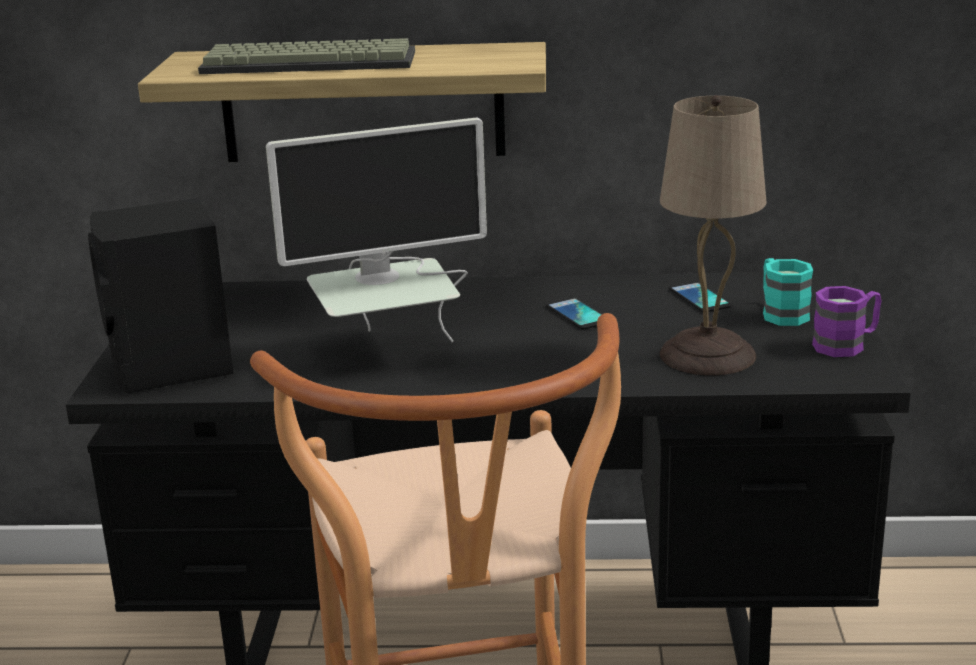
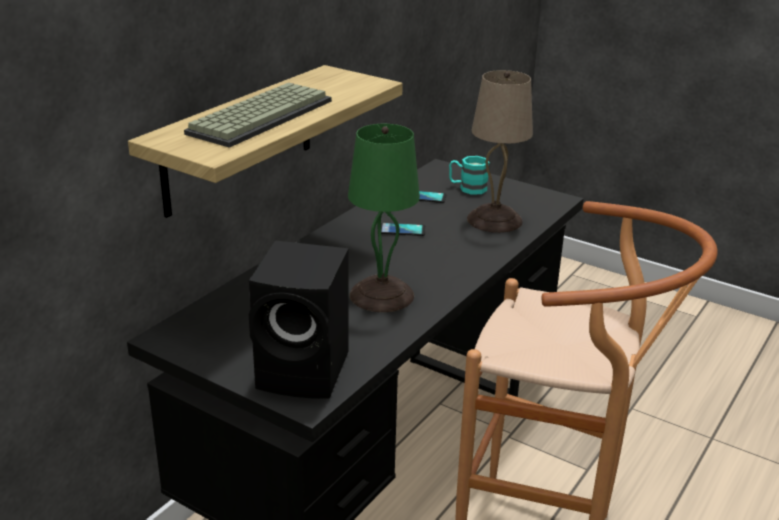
camera: 60 degrees left, 5 degrees up
(388, 352) = (381, 294): monitor -> green table lamp
(847, 344) = (521, 190): purple mug -> none

